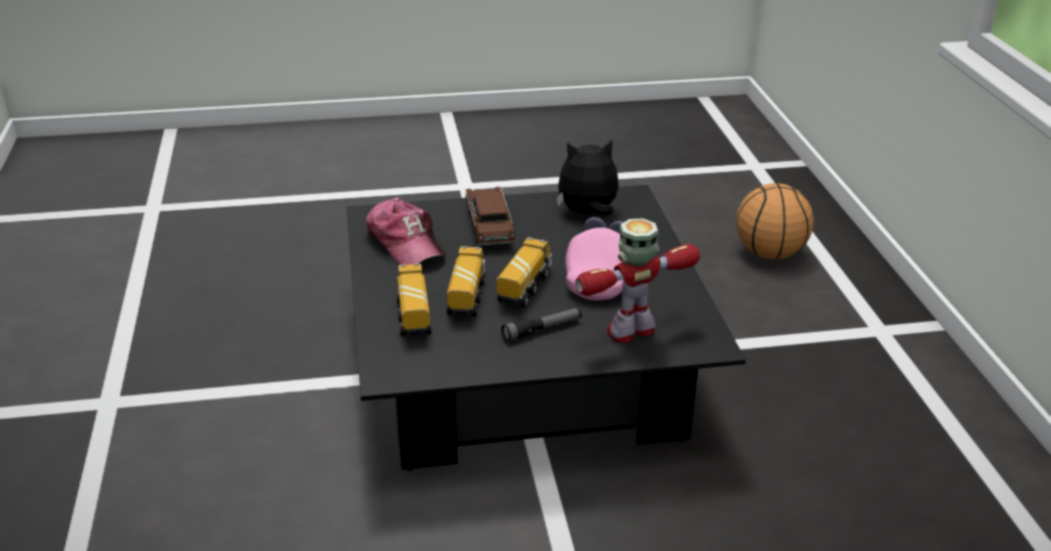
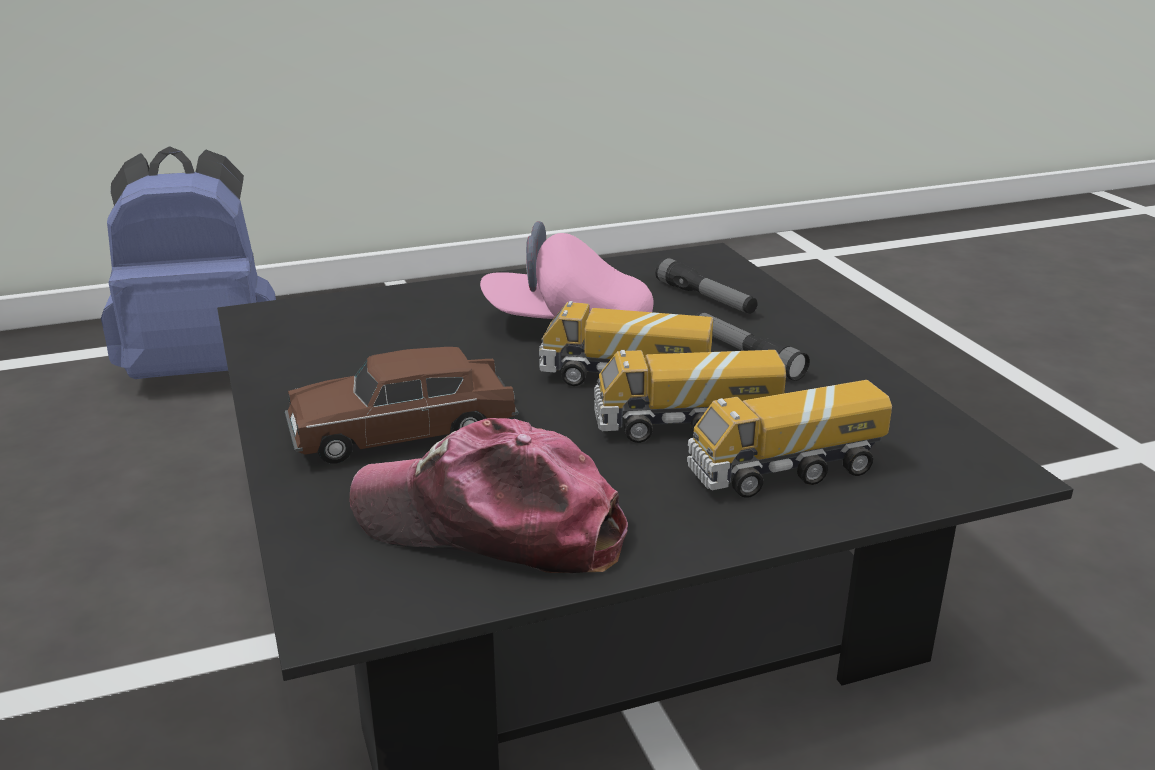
camera: 100 degrees left, 5 degrees down
(406, 243) = (491, 526): cap -> cap turned 120 degrees counterclockwise
(588, 213) = (334, 346): plush toy -> none
(631, 331) = (705, 298): toy robot -> flashlight
(770, 254) = (205, 369): basketball -> blue backpack

